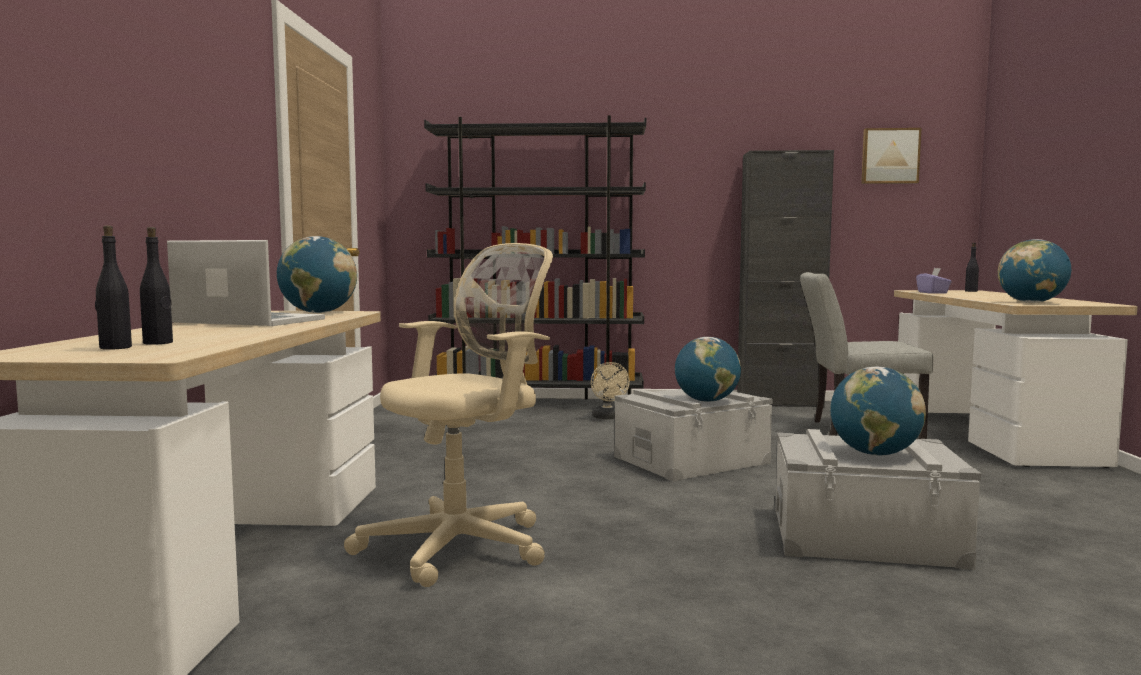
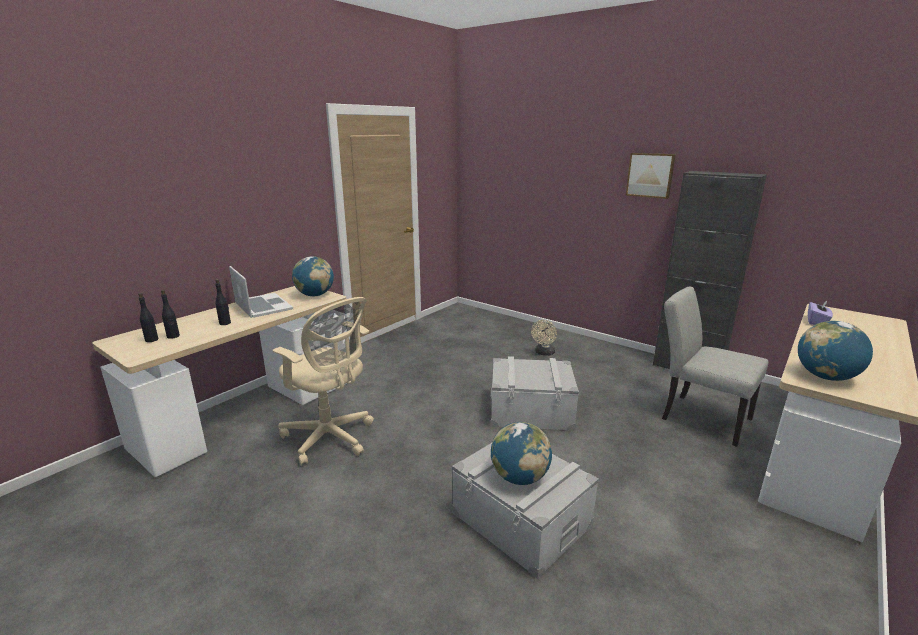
camera: 35 degrees right, 15 degrees up
(463, 545) = (330, 438): beige office chair -> beige office chair turned 45 degrees clockwise
(539, 403) = (524, 328): black bookcase -> none
(706, 401) = (531, 381): globe -> none
(889, 156) = (838, 179): picture -> picture (650, 175)
(971, 291) = (878, 323): black bottle -> black bottle (225, 323)

